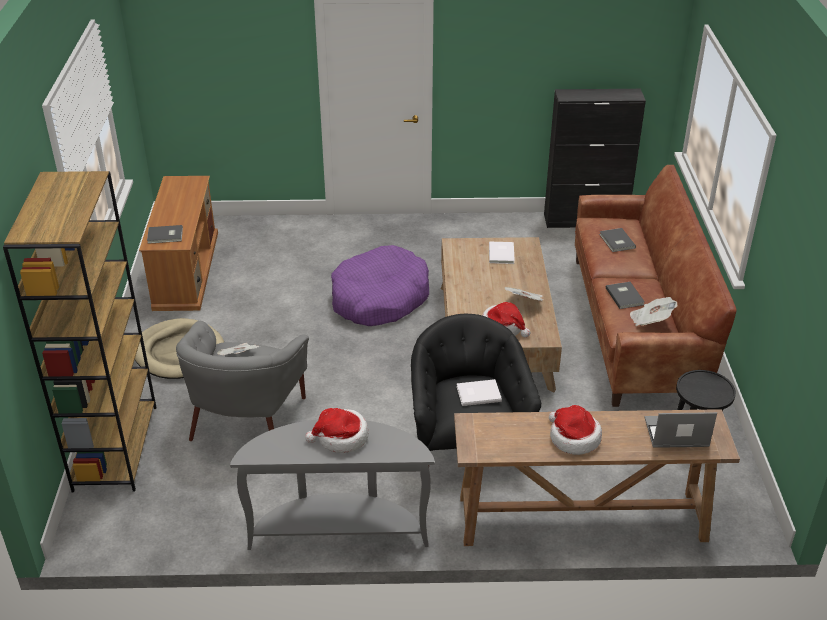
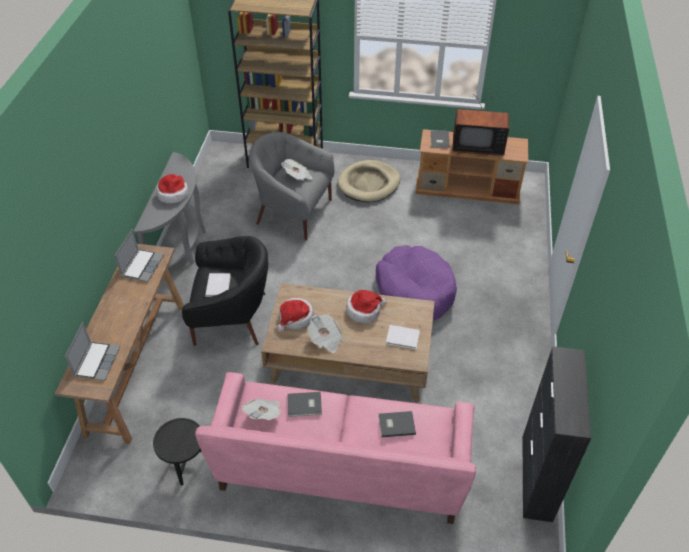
camera: 100 degrees right, 10 degrees up
(178, 208) = (477, 146): none -> television
(500, 435) = (142, 266): none -> laptop
(573, 438) = (121, 302): hat -> hat (364, 310)
(635, 327) = (341, 468): brown sofa -> pink sofa

